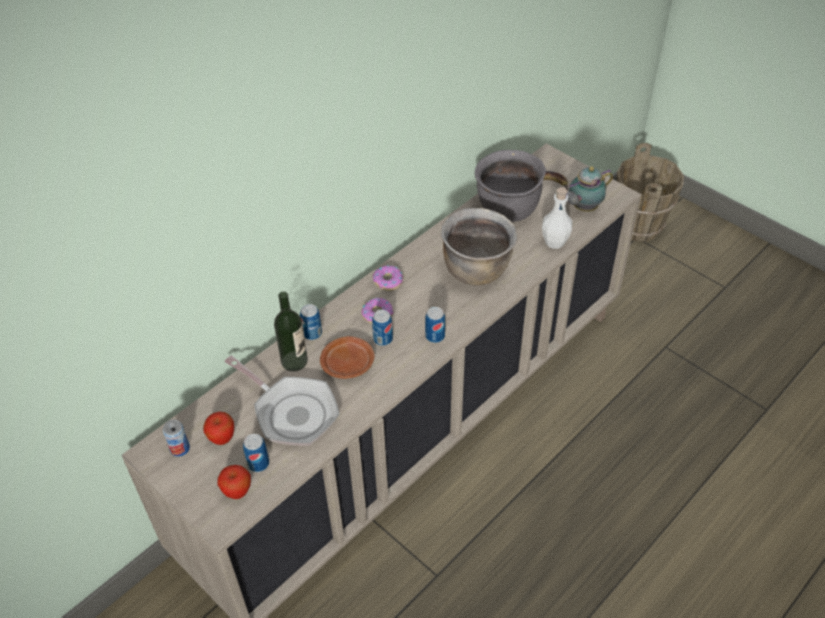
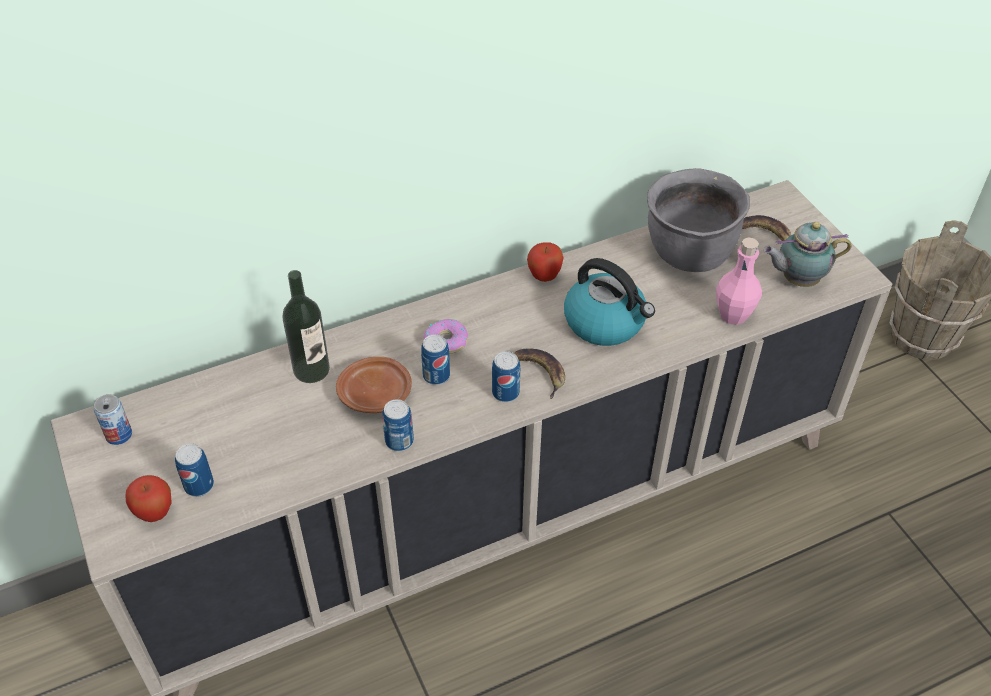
camera: 20 degrees right, 0 degrees up
(222, 439) = (174, 440): apple -> apple (544, 277)
(291, 412) = (273, 433): frying pan -> none
(312, 333) = (352, 341): can -> can (399, 441)
(388, 281) = (482, 303): donut -> none
(449, 316) = (538, 372): none -> banana
(476, 270) = (606, 322): brown cooking pot -> kettle
(554, 242) = (733, 315): white bottle -> pink bottle

